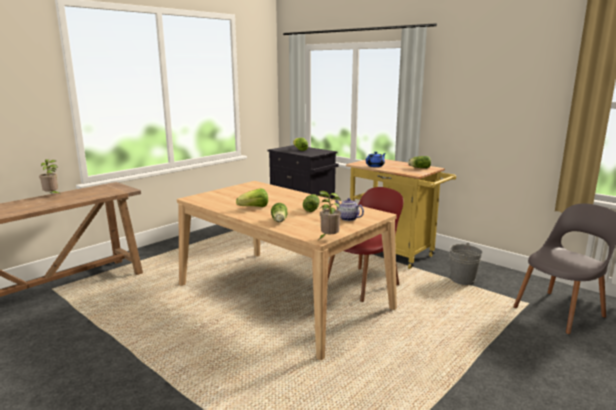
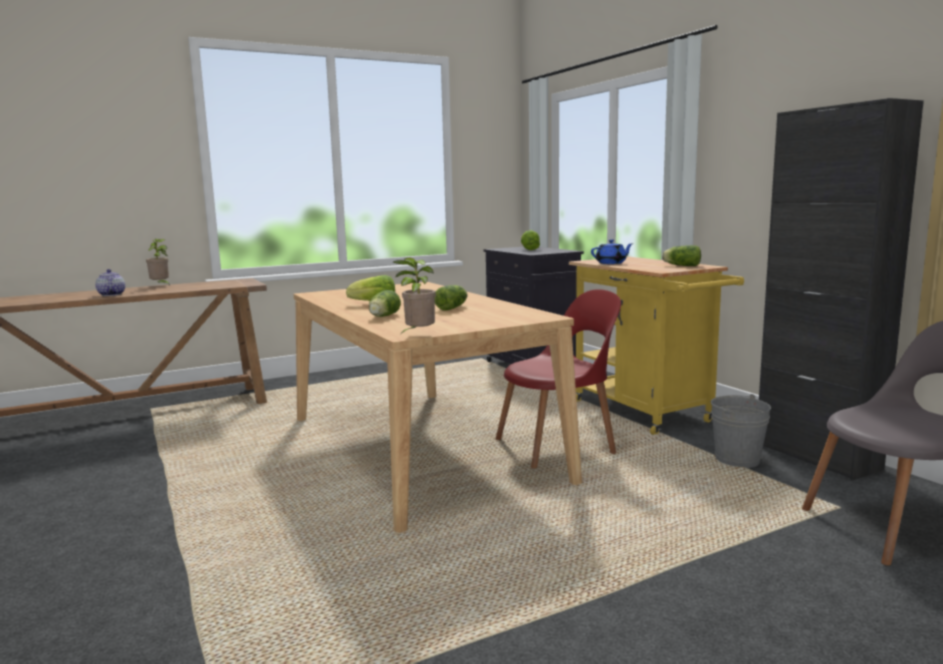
camera: 20 degrees right, 5 degrees down
(347, 218) = (487, 319): teapot -> teapot (111, 294)
(498, 272) = (816, 456): none -> black cabinet

